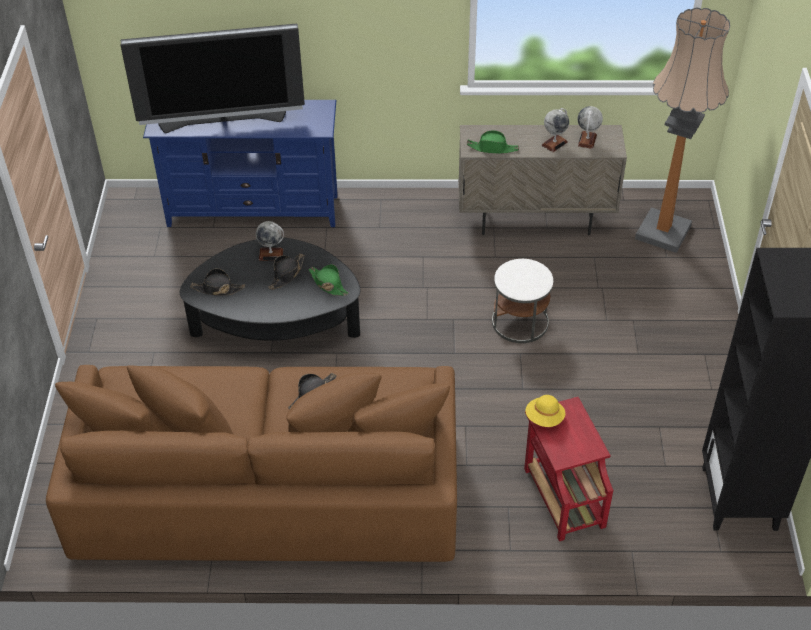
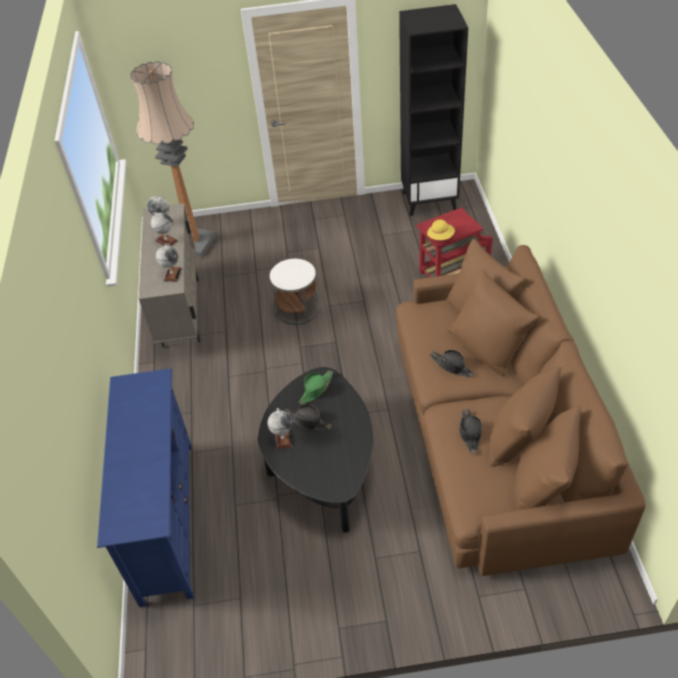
camera: 95 degrees left, 0 degrees up
(217, 289) = (335, 470): black hat -> black hat (469, 433)
(223, 120) = (142, 464): television -> none
(493, 148) = (172, 274): green hat -> globe

